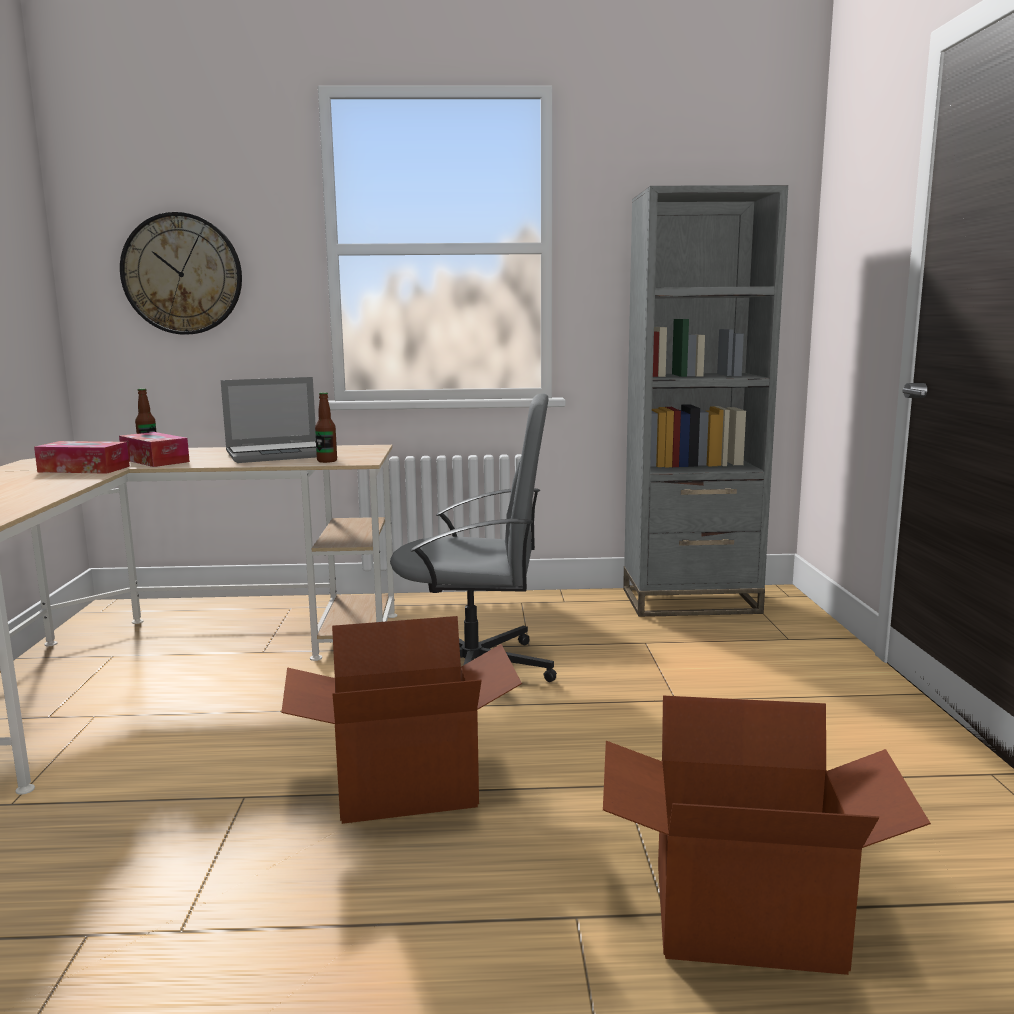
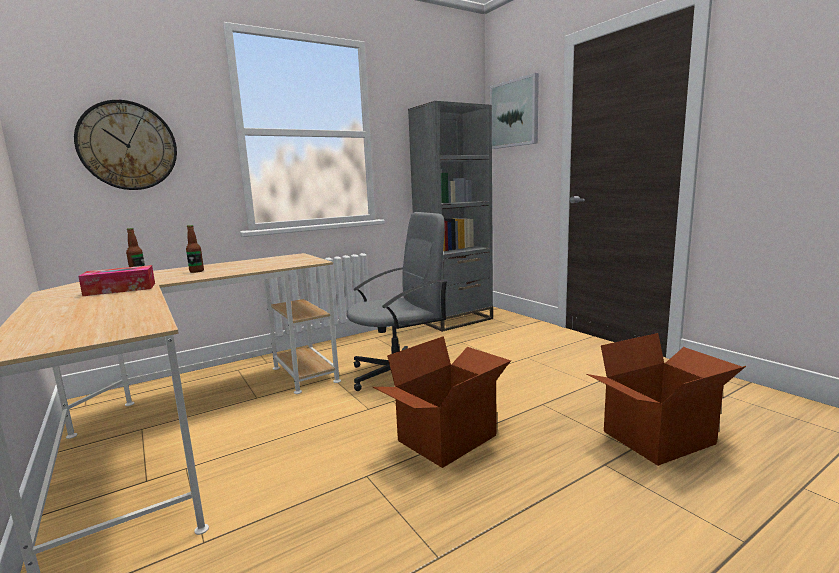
camera: 30 degrees left, 0 degrees up
(155, 460) = (163, 278): tissue box -> none
(278, 454) = (247, 265): laptop -> none
(327, 461) = (293, 264): bottle -> bottle (196, 271)
(853, 199) = (514, 113): none -> picture

